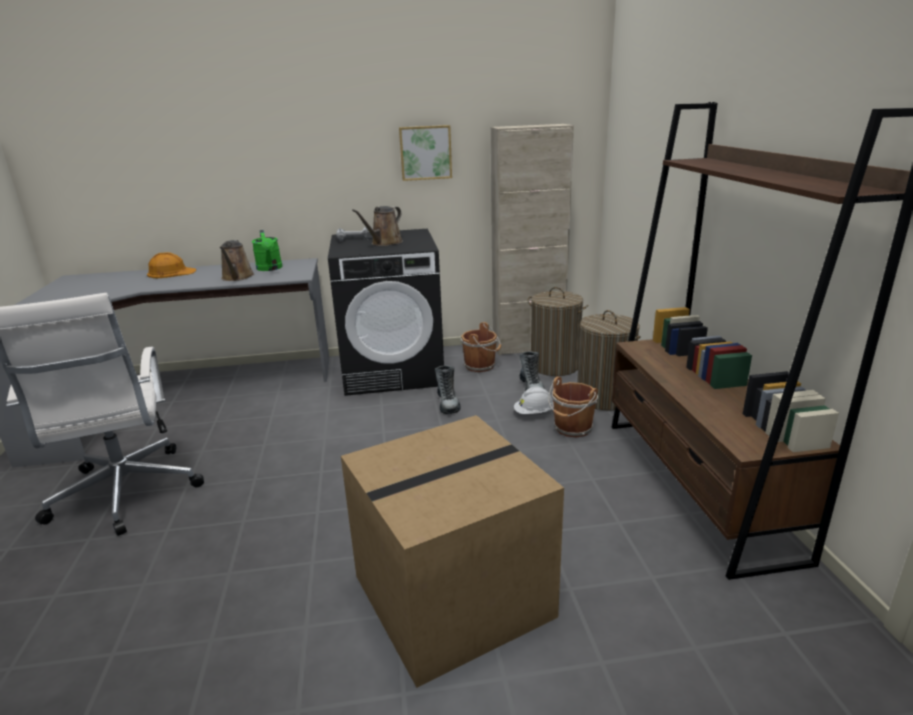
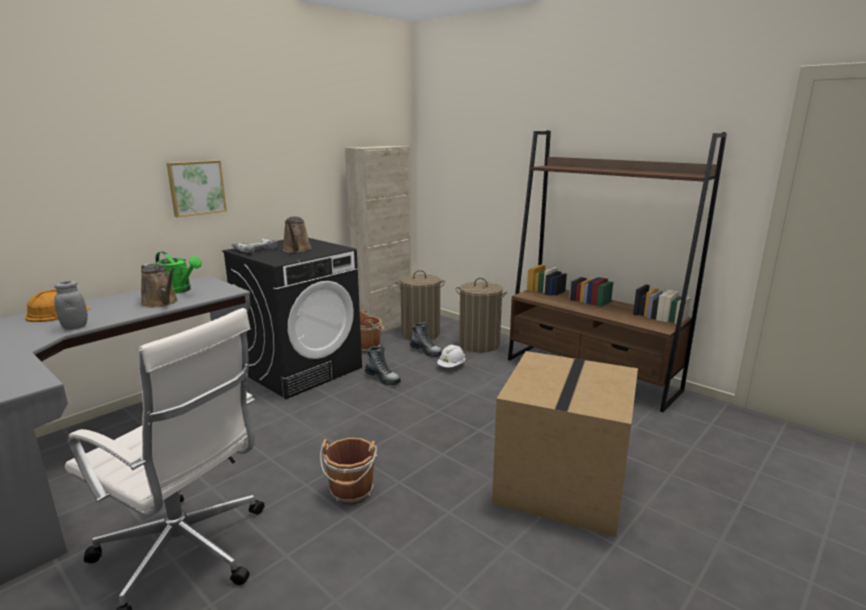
camera: 40 degrees left, 5 degrees down
(157, 286) = (75, 327): none -> grey jar
(425, 152) = (296, 169): picture -> picture (196, 188)
(572, 429) = (487, 367): brown bucket -> brown bucket (351, 492)

